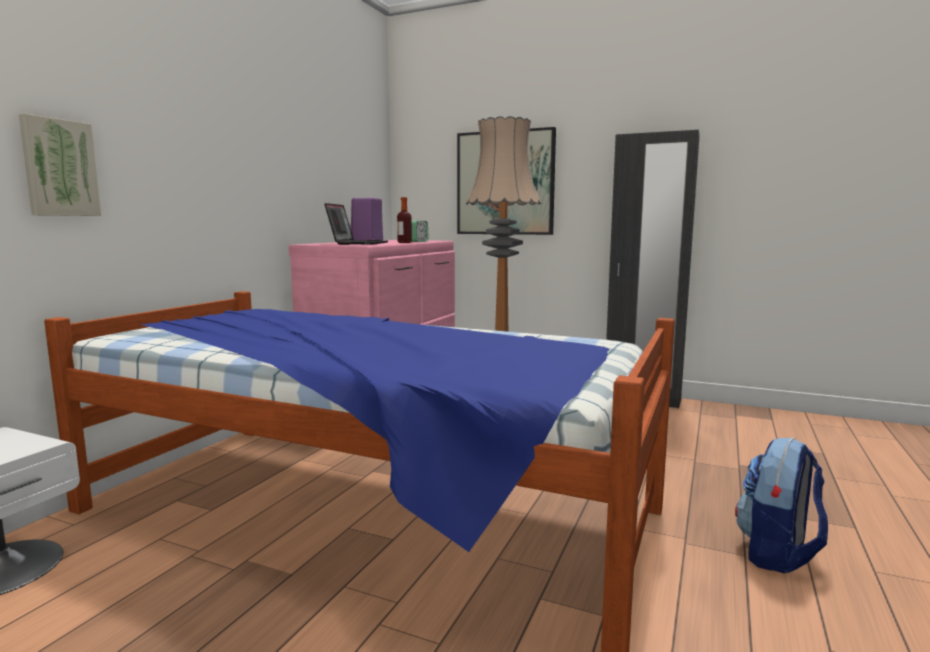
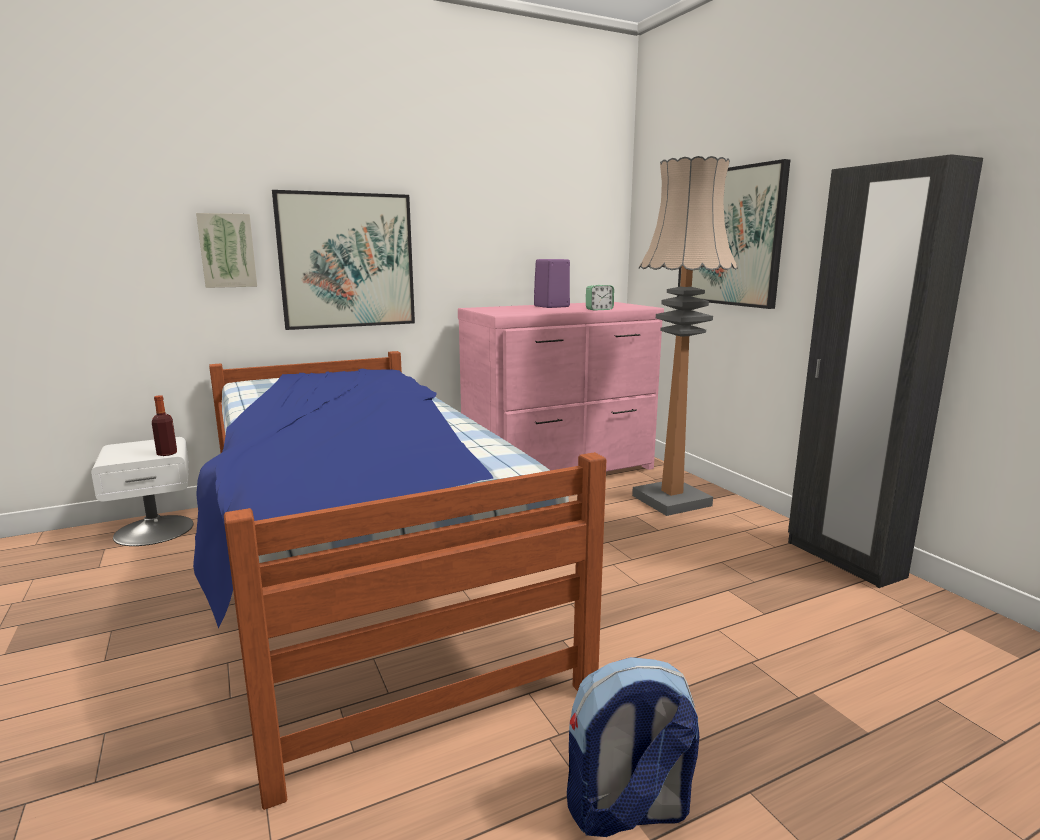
camera: 40 degrees right, 5 degrees up
(189, 190) = (347, 261): none -> picture
(358, 243) = (518, 310): laptop -> none
(404, 242) = (573, 311): bottle -> bottle (167, 453)

